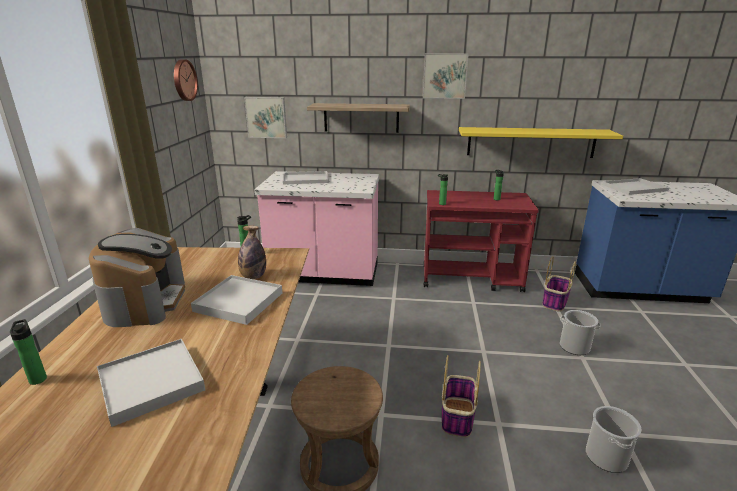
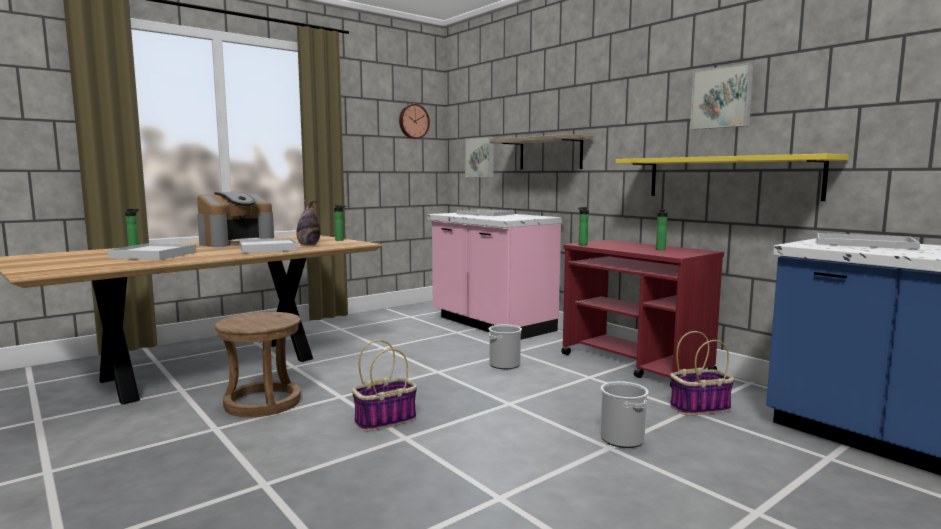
camera: 45 degrees right, 15 degrees down
(444, 76) = (626, 99): picture -> picture (722, 98)
(606, 457) = (440, 497): bucket -> bucket (504, 364)

